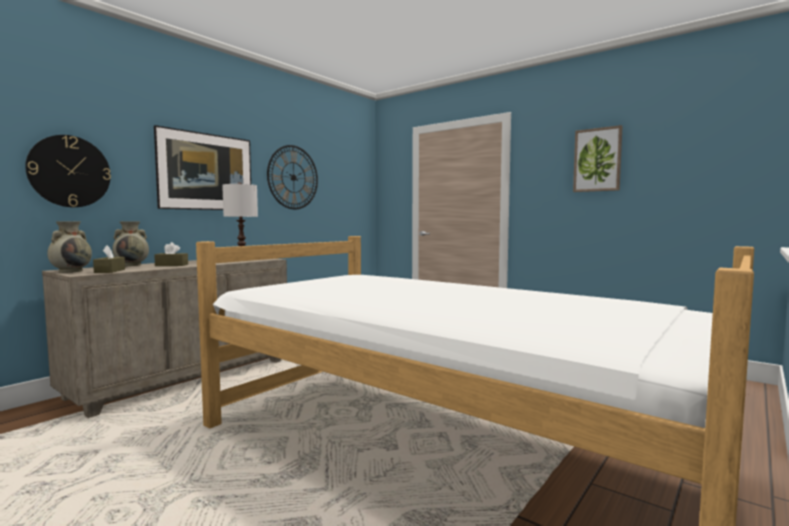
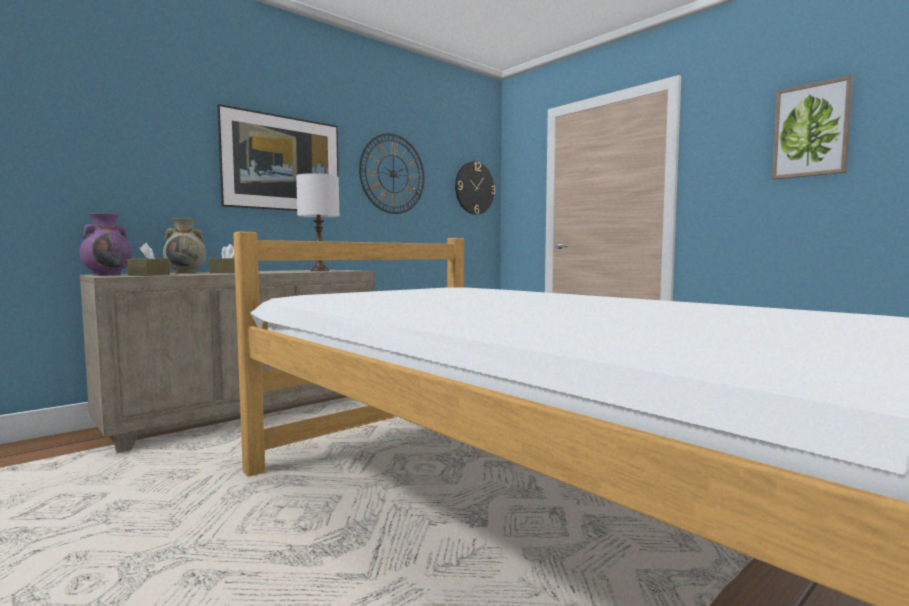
camera: 10 degrees right, 0 degrees up
(69, 171) = (115, 157): wall clock -> wall clock (474, 188)
(71, 271) = (108, 275): beige vase -> purple vase

